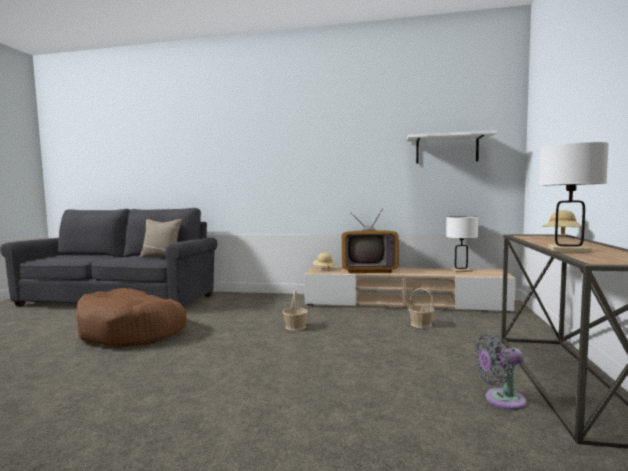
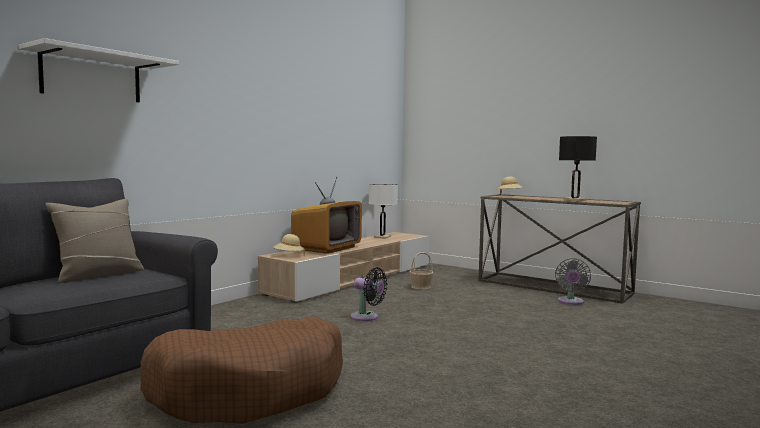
camera: 65 degrees left, 0 degrees up
(295, 327) = (367, 317): basket -> black fan
(446, 149) = (362, 117): white shelf -> white shelf (92, 77)
(568, 250) = (575, 200): white table lamp -> black table lamp

